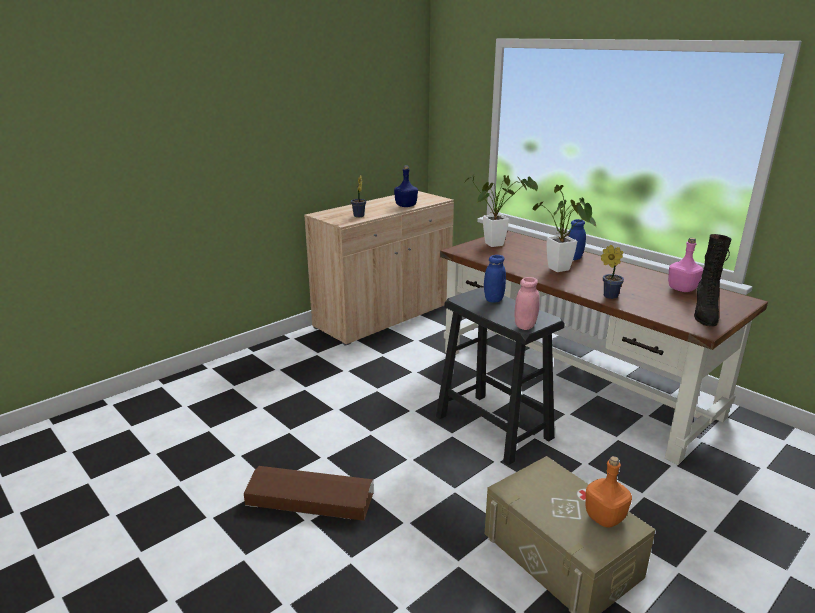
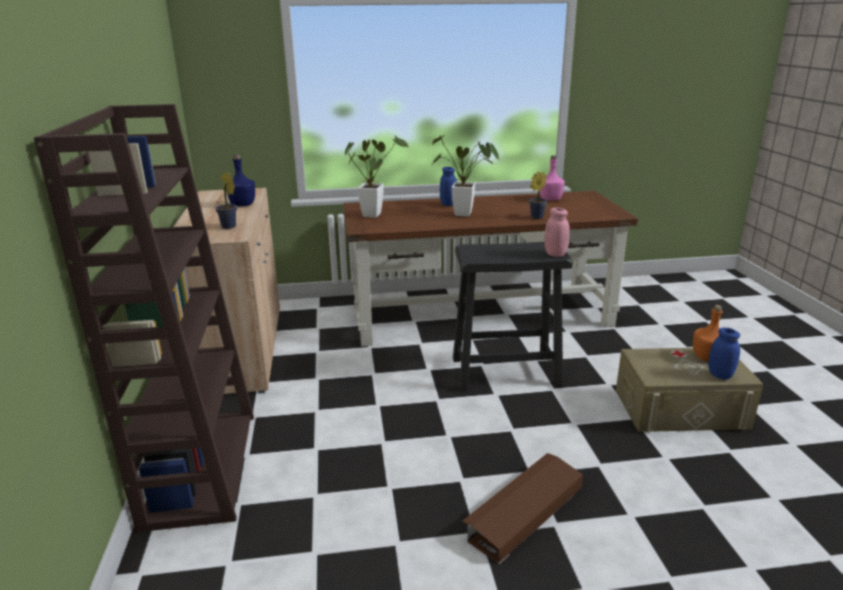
camera: 55 degrees left, 0 degrees up
(255, 360) = (200, 466): none -> brown bookcase
(493, 299) = (489, 249): blue jar -> blue jar (720, 375)
(705, 314) = (597, 207): black boot -> none

